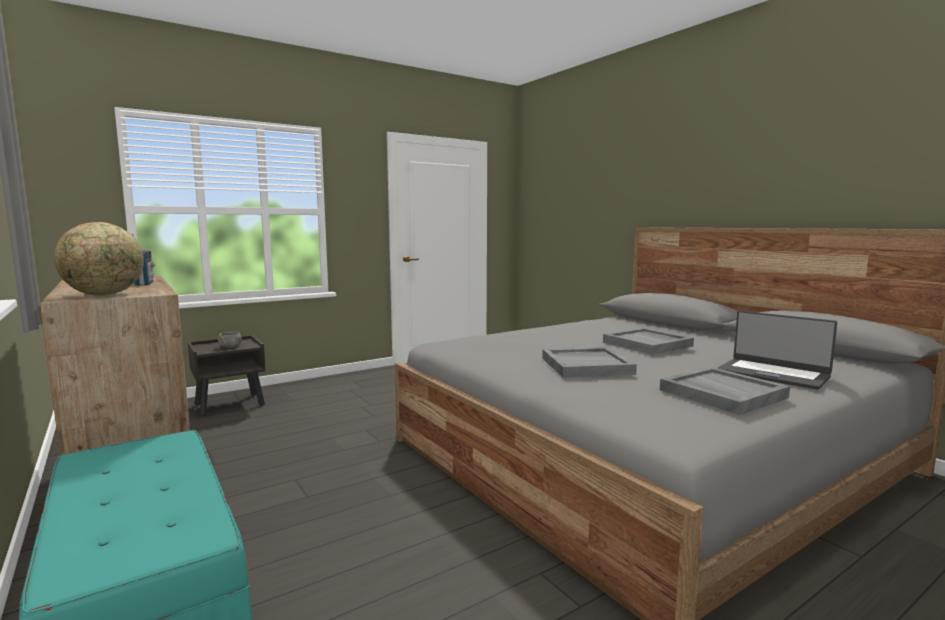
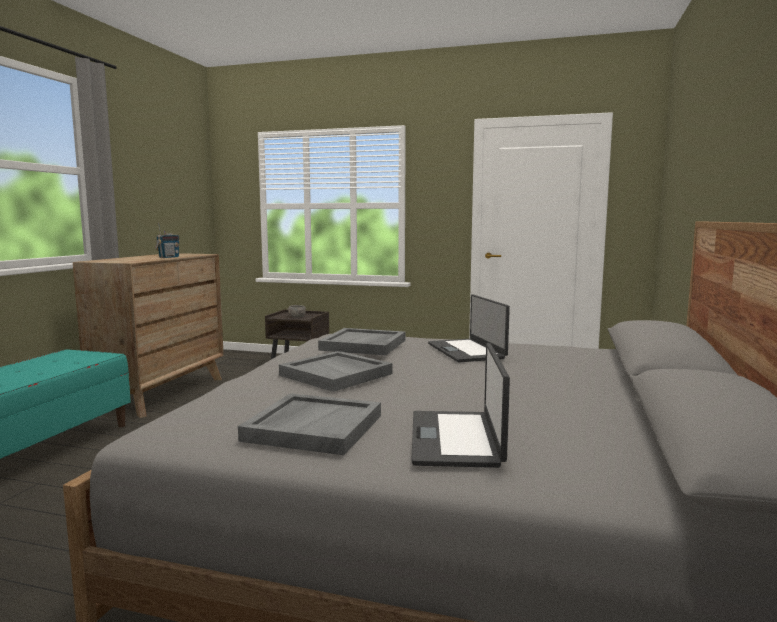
camera: 50 degrees right, 0 degrees up
(105, 295) = (112, 261): globe -> none
(574, 333) = (467, 351): none -> laptop
(648, 344) = (481, 376): grey tray -> grey tray (364, 345)

